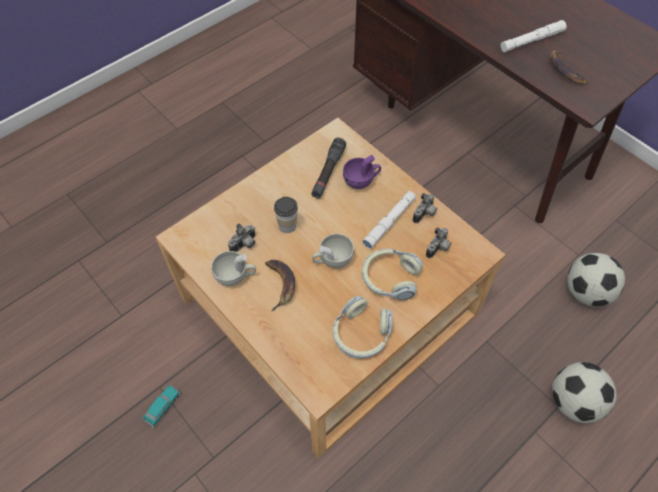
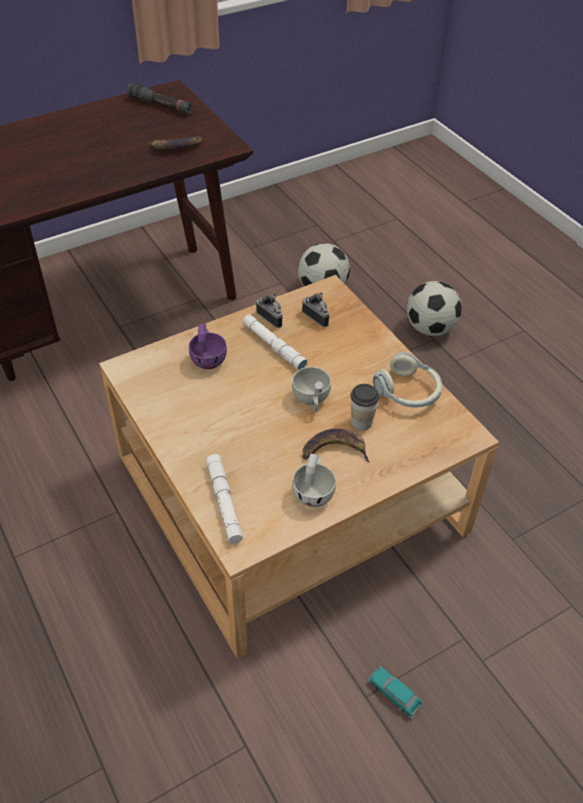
camera: 80 degrees left, 10 degrees down
(245, 245) = (271, 477): camera -> none
(287, 226) = (253, 433): cup -> cup (361, 422)
(328, 172) = (185, 385): black flashlight -> black flashlight (161, 105)
(389, 278) = (346, 359): headphones -> none
(532, 40) = (123, 155): white flashlight -> white flashlight (224, 502)

